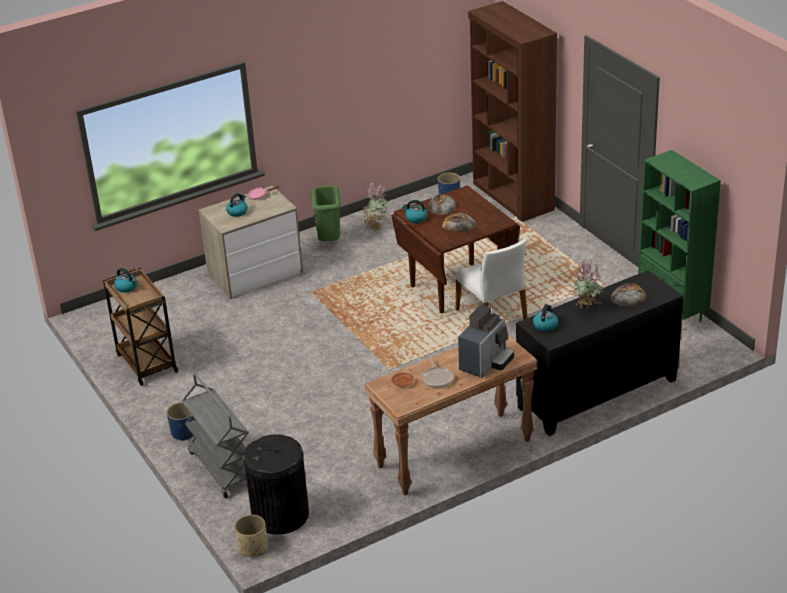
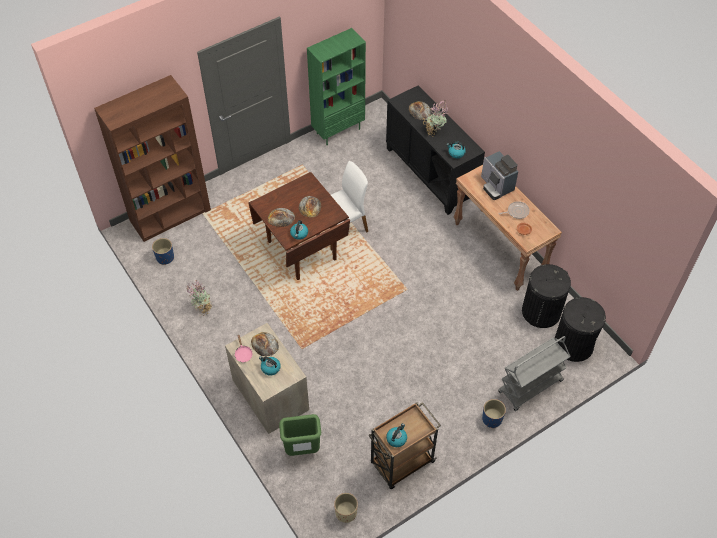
camera: 95 degrees left, 20 degrees up
(252, 548) = (608, 357): beige planter -> beige planter (346, 513)
(268, 207) = (264, 344): none -> bread
(328, 241) = (223, 342): green trash can -> green trash can (302, 450)
(340, 487) = (541, 311): none -> black trash can
(486, 362) = (496, 186): coffee machine -> coffee machine turned 150 degrees counterclockwise

